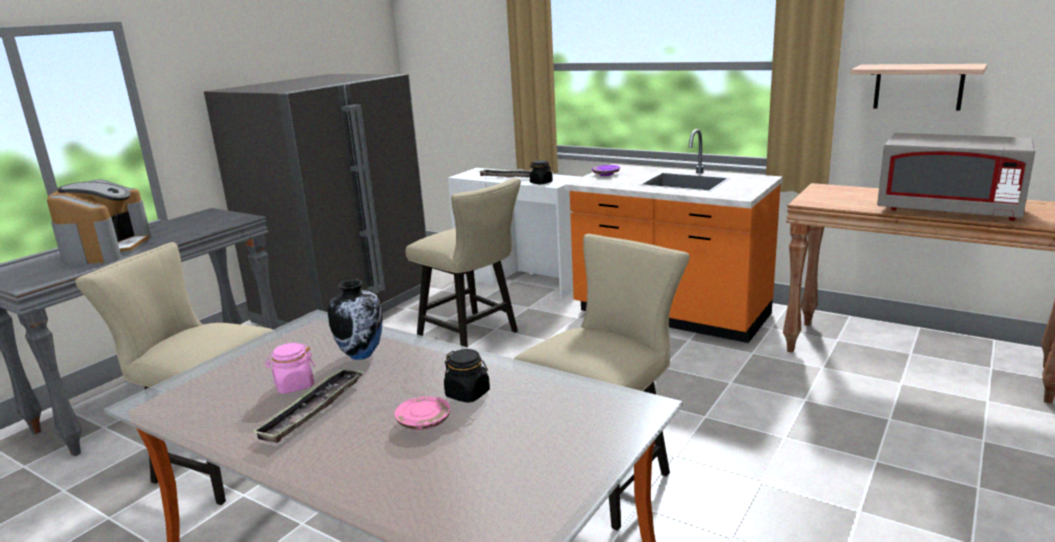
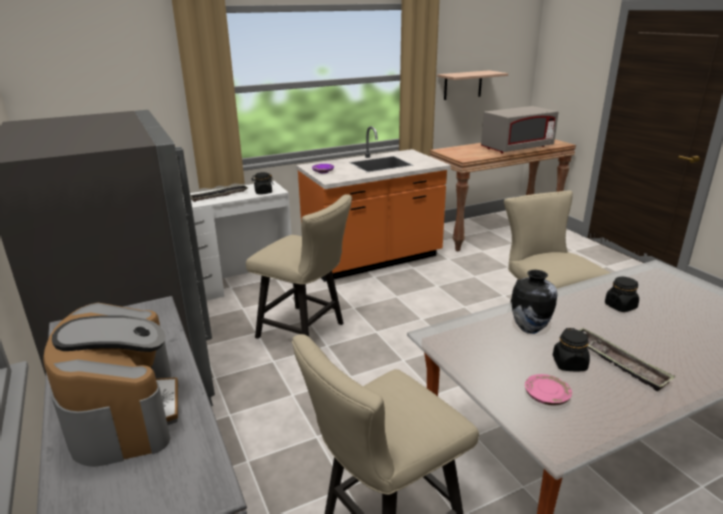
camera: 60 degrees left, 5 degrees up
(107, 249) = (125, 412): coffee machine -> coffee machine turned 45 degrees clockwise
(294, 385) = (569, 364): pink jar -> black jar
(423, 421) = (653, 327): pink plate -> pink plate (546, 396)
(473, 336) = (306, 331): beige chair -> beige chair turned 45 degrees clockwise

